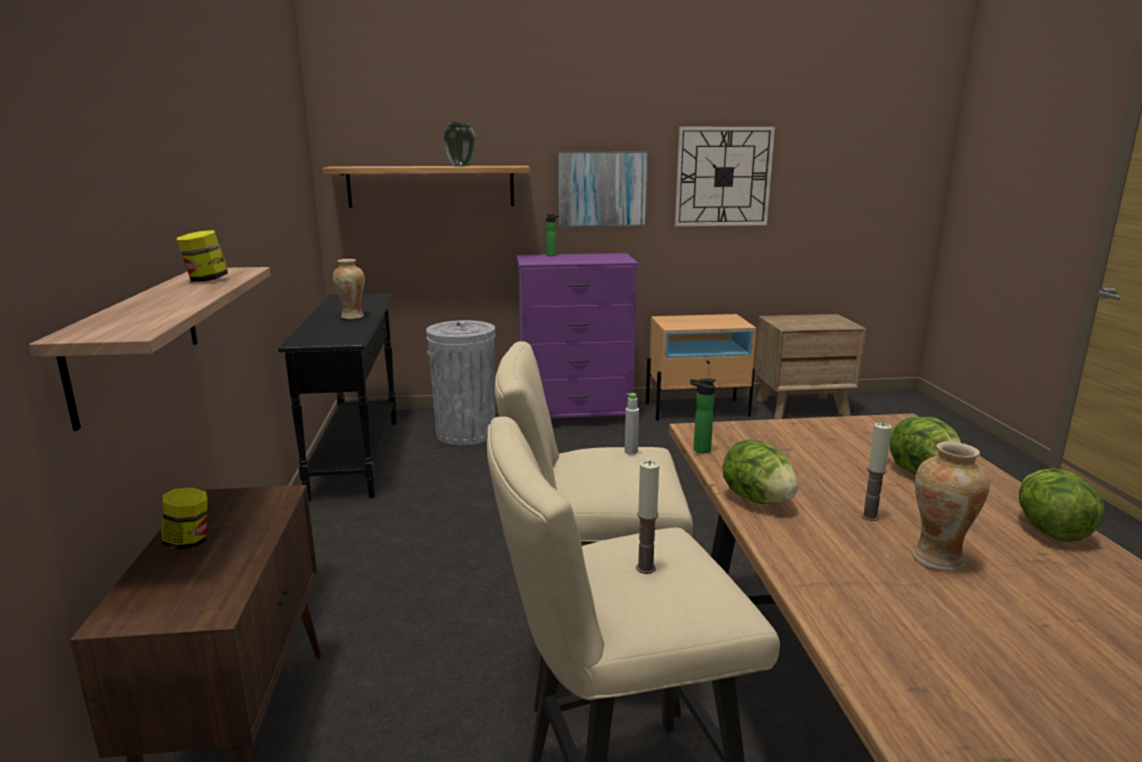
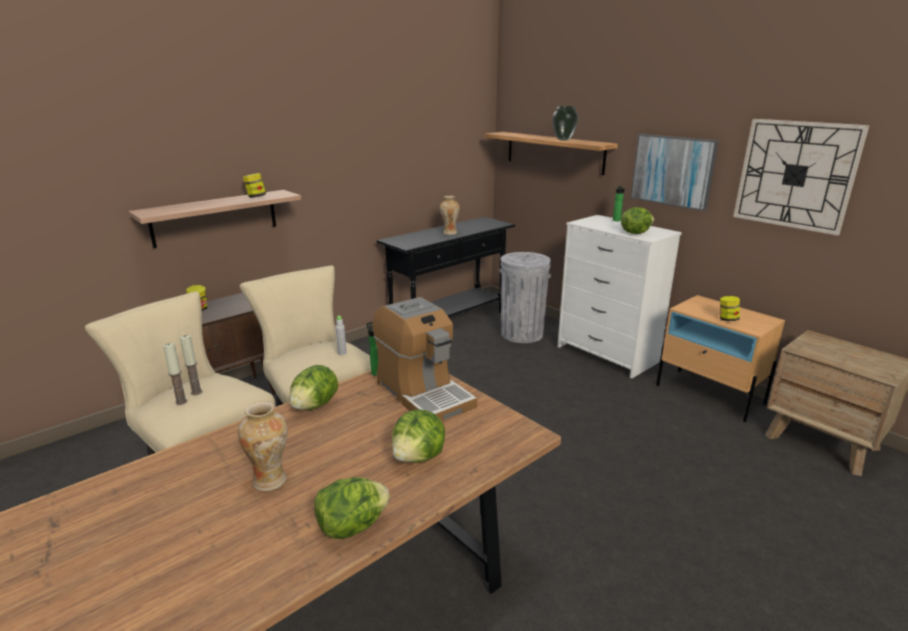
camera: 55 degrees right, 5 degrees up
(575, 416) = (606, 354): purple dresser -> white dresser
(602, 260) = (635, 233): none -> lettuce
(713, 324) = (727, 319): none -> jar
(780, 440) = (423, 393): none -> coffee machine
(870, 516) = (318, 447): candle -> candle (181, 402)

